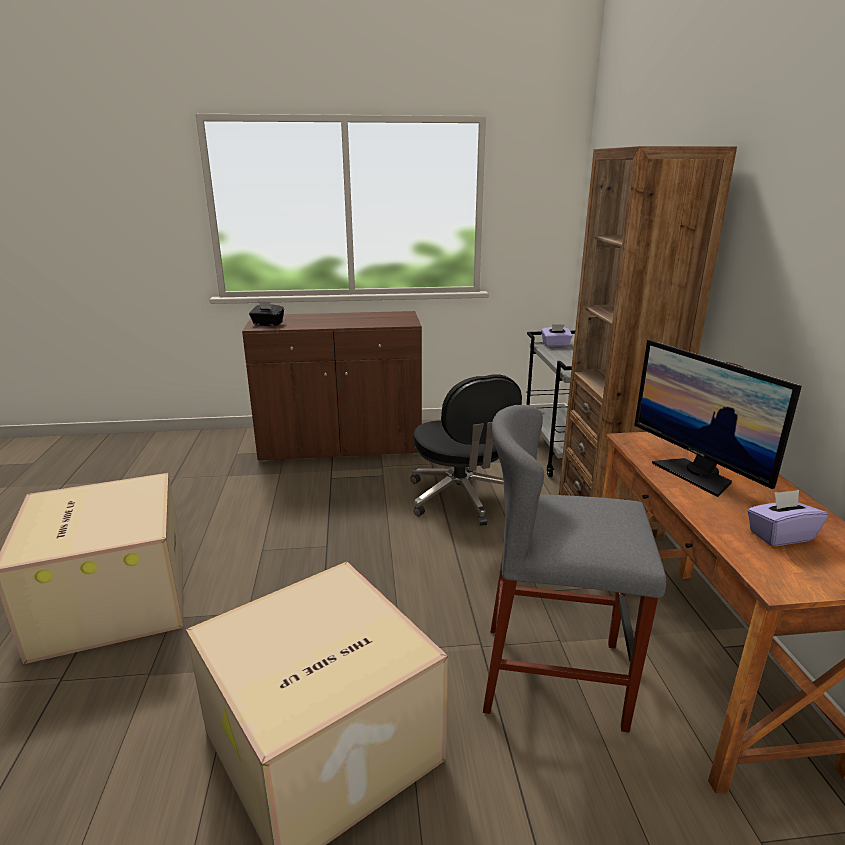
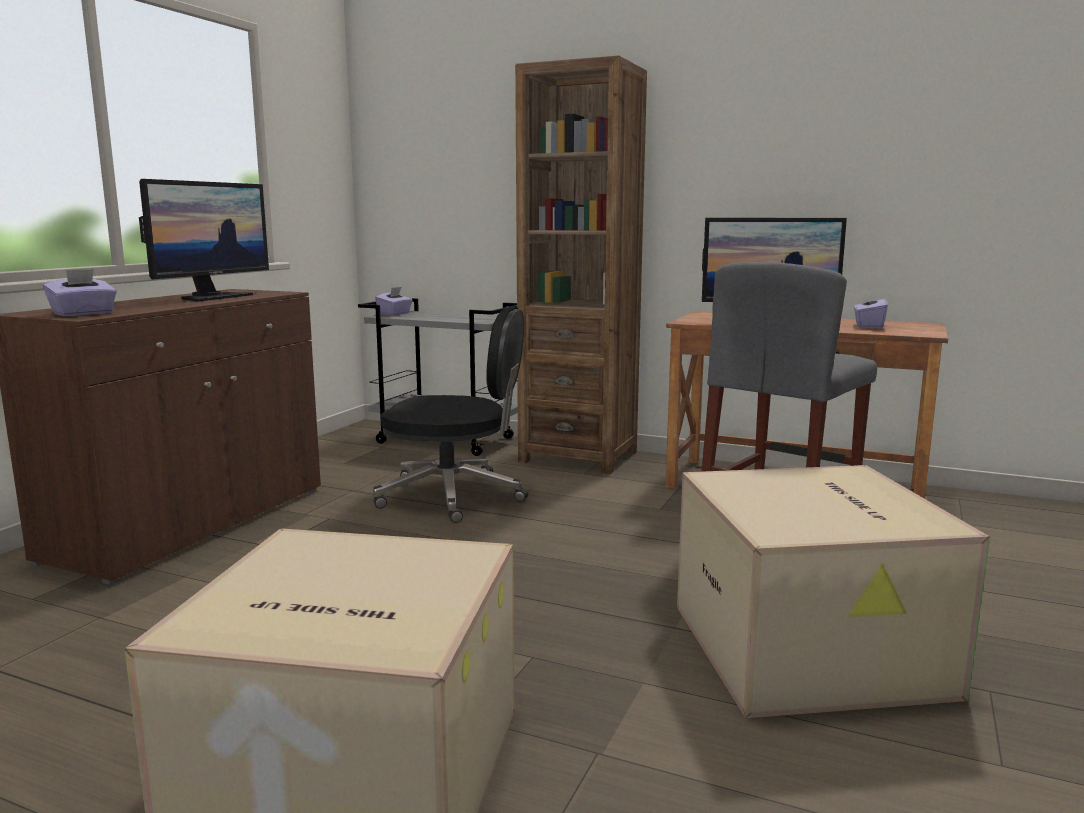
camera: 60 degrees left, 10 degrees down
(267, 324) = (83, 314): black tissue box -> purple tissue box
(364, 320) = (212, 297): none -> monitor

